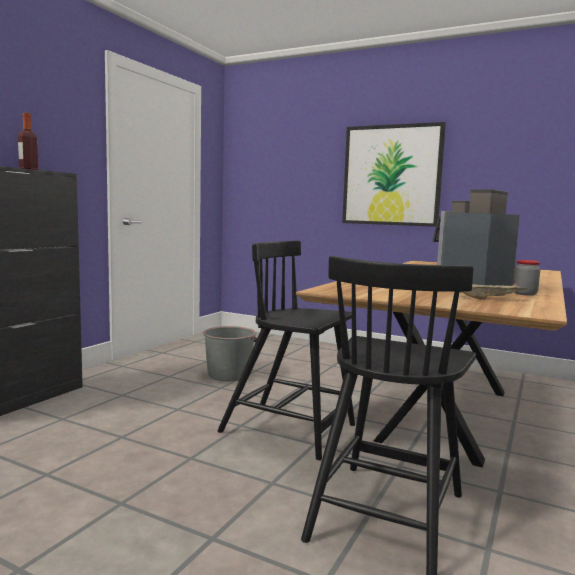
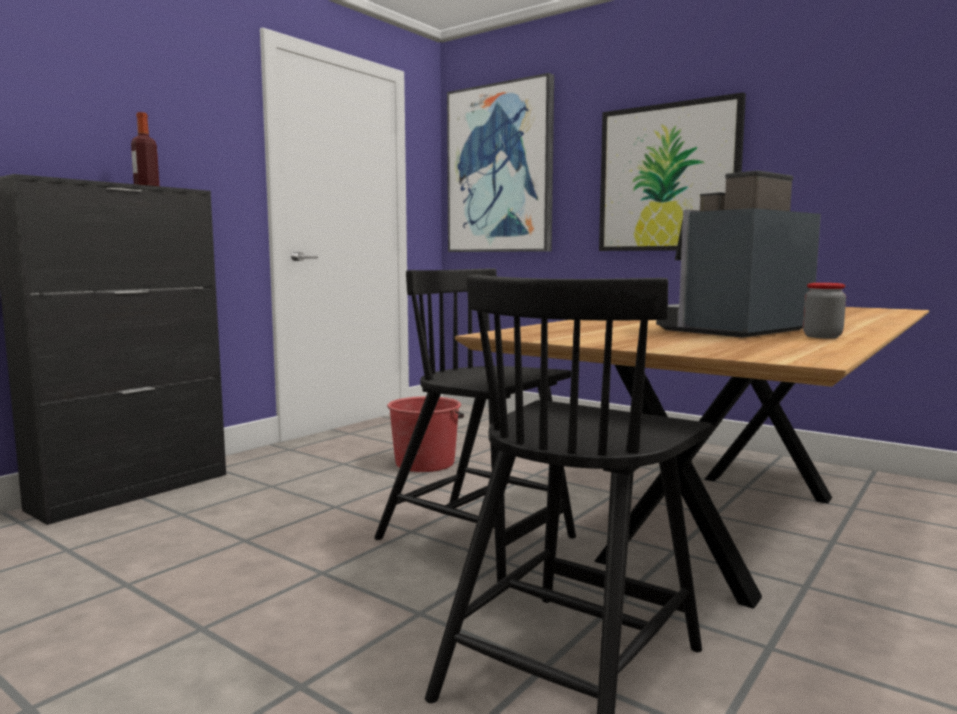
camera: 10 degrees right, 0 degrees up
(229, 374) = (425, 463): grey bucket -> red bucket
(269, 161) = (500, 169): none -> picture
(487, 299) = (747, 342): beige tray -> none

